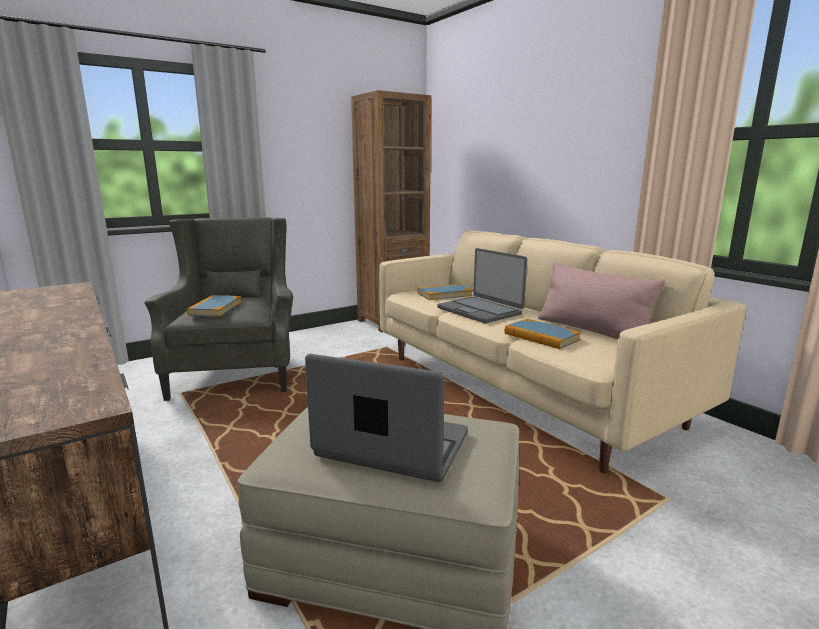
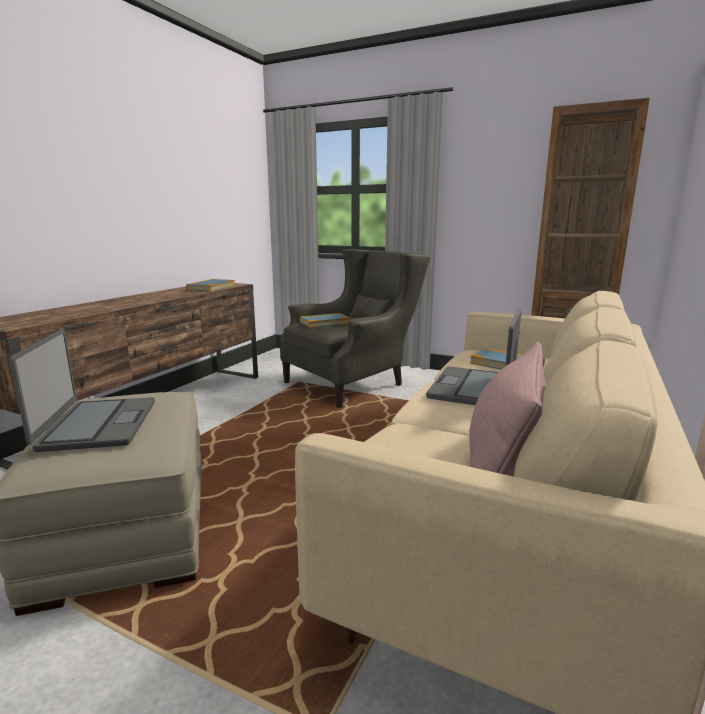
camera: 60 degrees right, 0 degrees up
(541, 337) = (422, 432): book -> book (211, 287)

